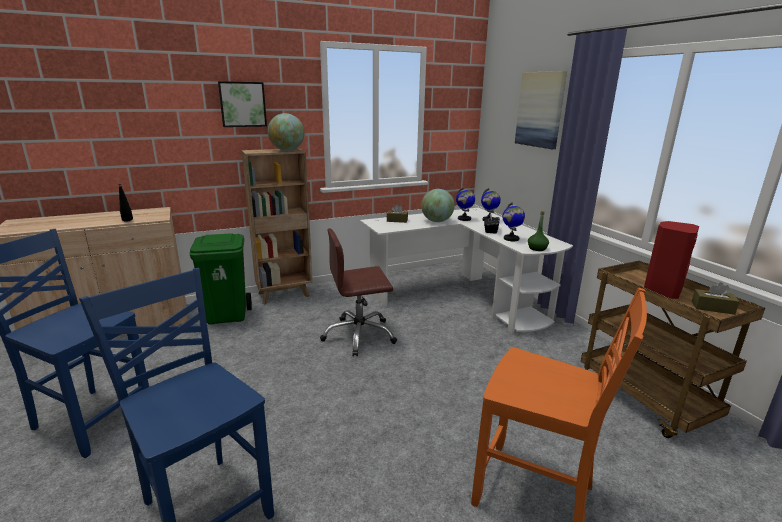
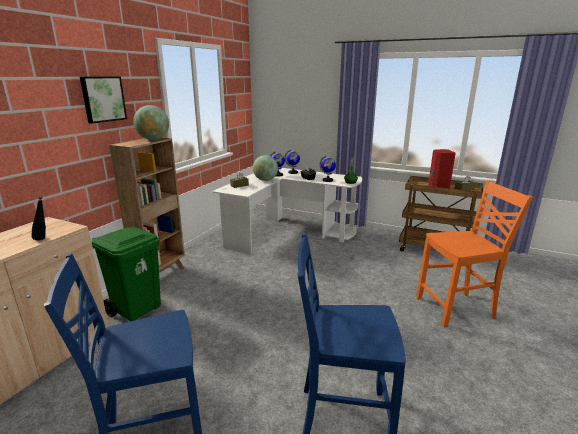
camera: 40 degrees left, 0 degrees up
(359, 336) = (264, 278): brown office chair -> none
(540, 109) = (312, 91): picture -> none

